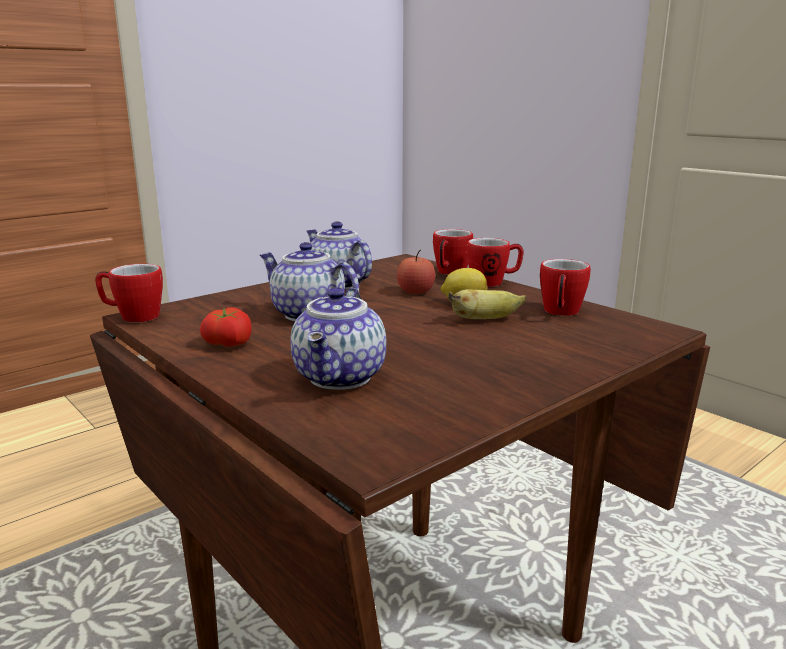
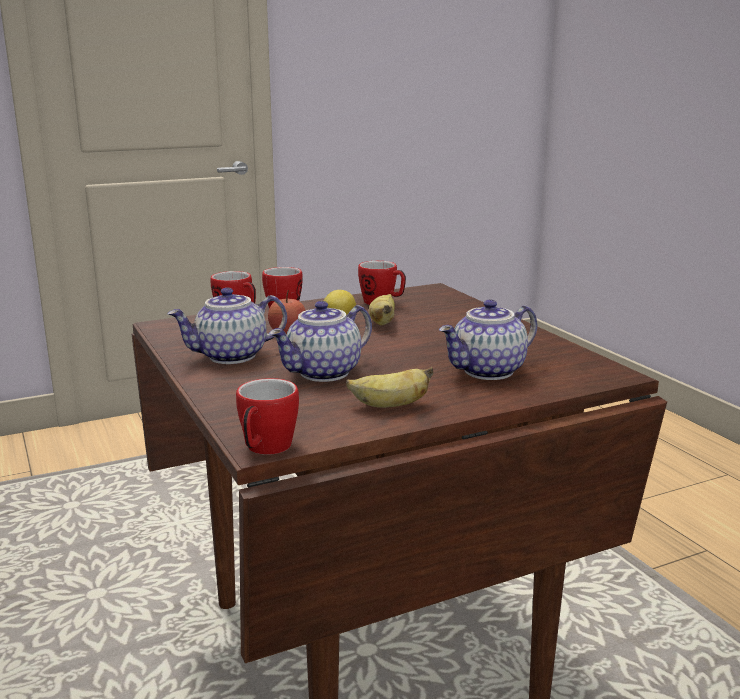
camera: 75 degrees left, 0 degrees up
(227, 344) = (390, 405): tomato -> banana
(341, 378) = (488, 372): teapot -> teapot turned 120 degrees clockwise

